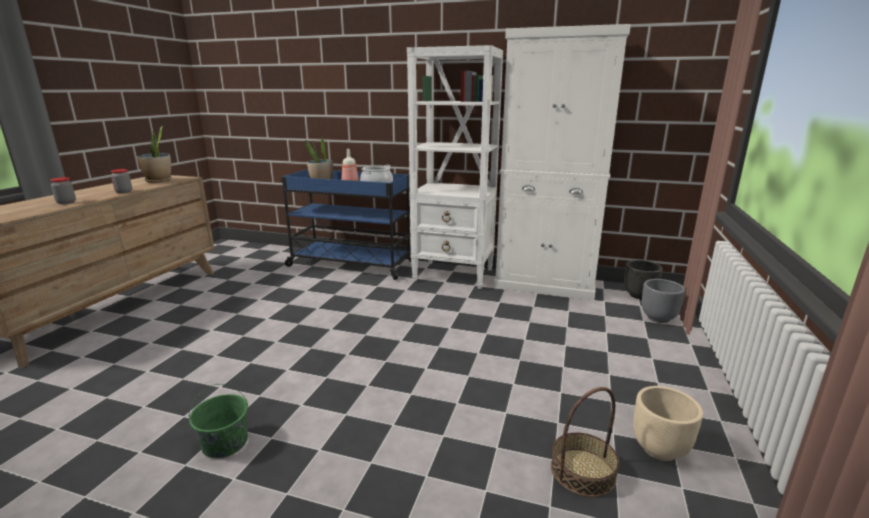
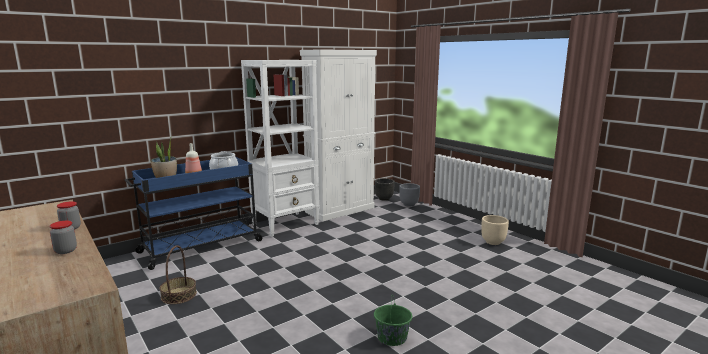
camera: 55 degrees left, 5 degrees down
(159, 180) = (42, 213): potted plant -> none
(582, 471) = (493, 259): basket -> basket (178, 295)

